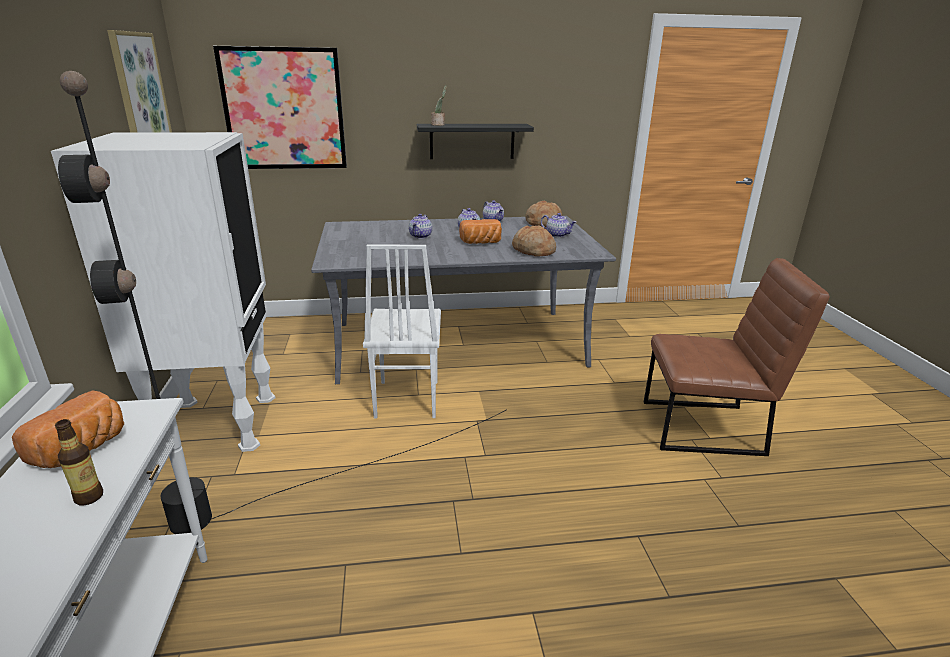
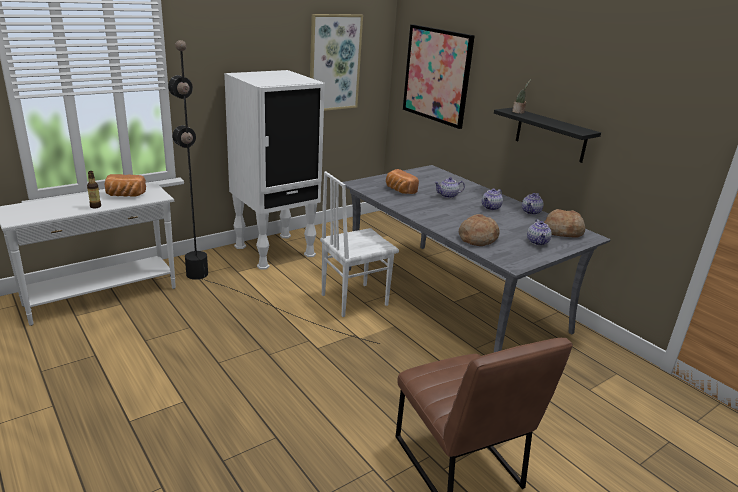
camera: 60 degrees right, 0 degrees up
(481, 243) = (465, 217): bread -> bread (399, 190)

